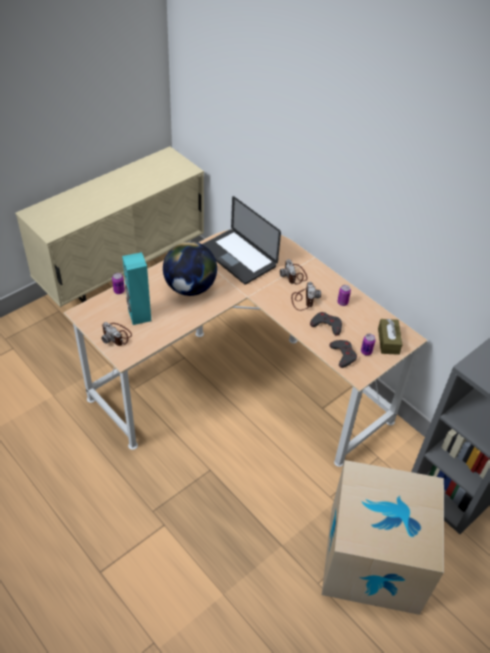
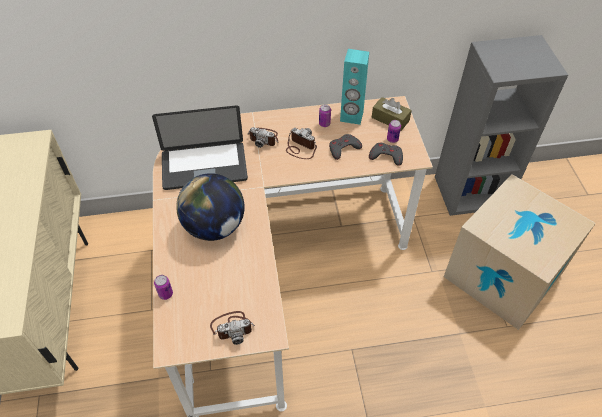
camera: 55 degrees left, 5 degrees up
(139, 316) = (219, 292): turquoise speaker -> turquoise speaker (351, 117)

